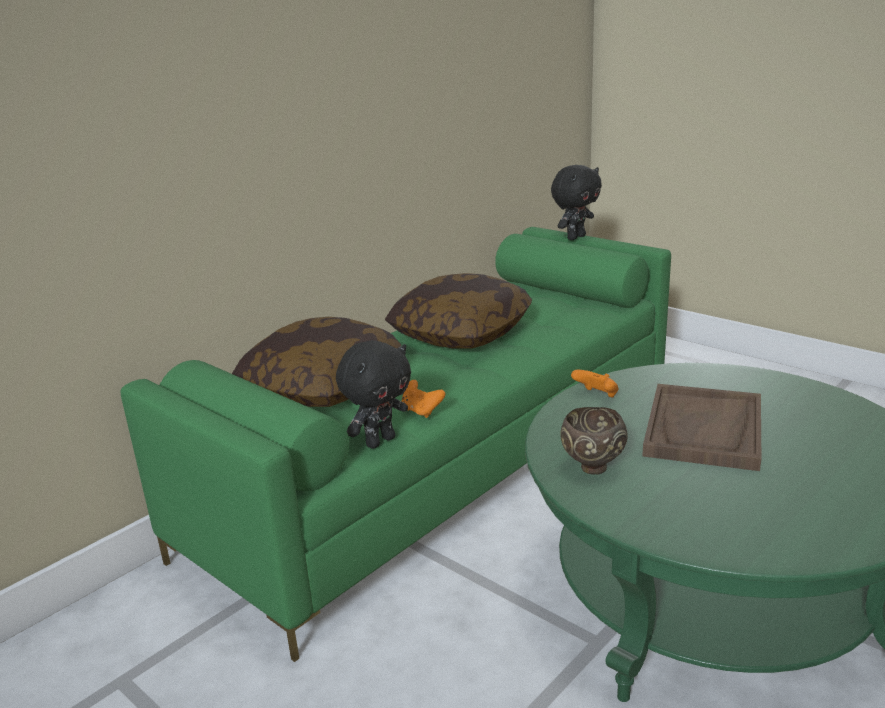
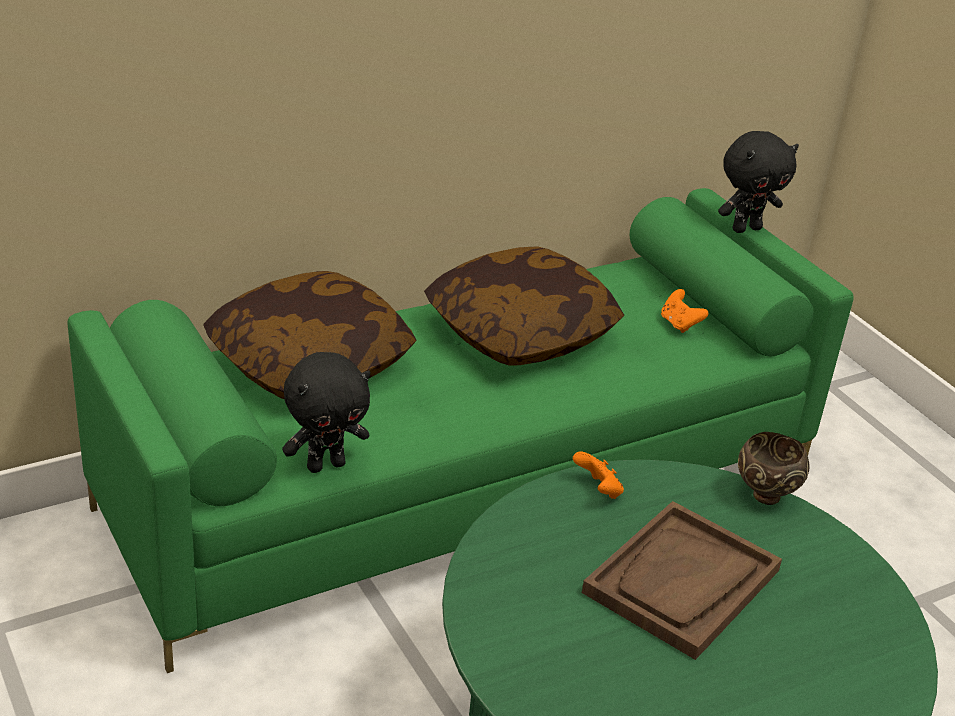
camera: 15 degrees right, 10 degrees up
(421, 411) = (395, 439): orange game controller -> orange game controller (679, 324)
(591, 468) = (513, 589): brown bowl -> brown bowl (764, 496)

